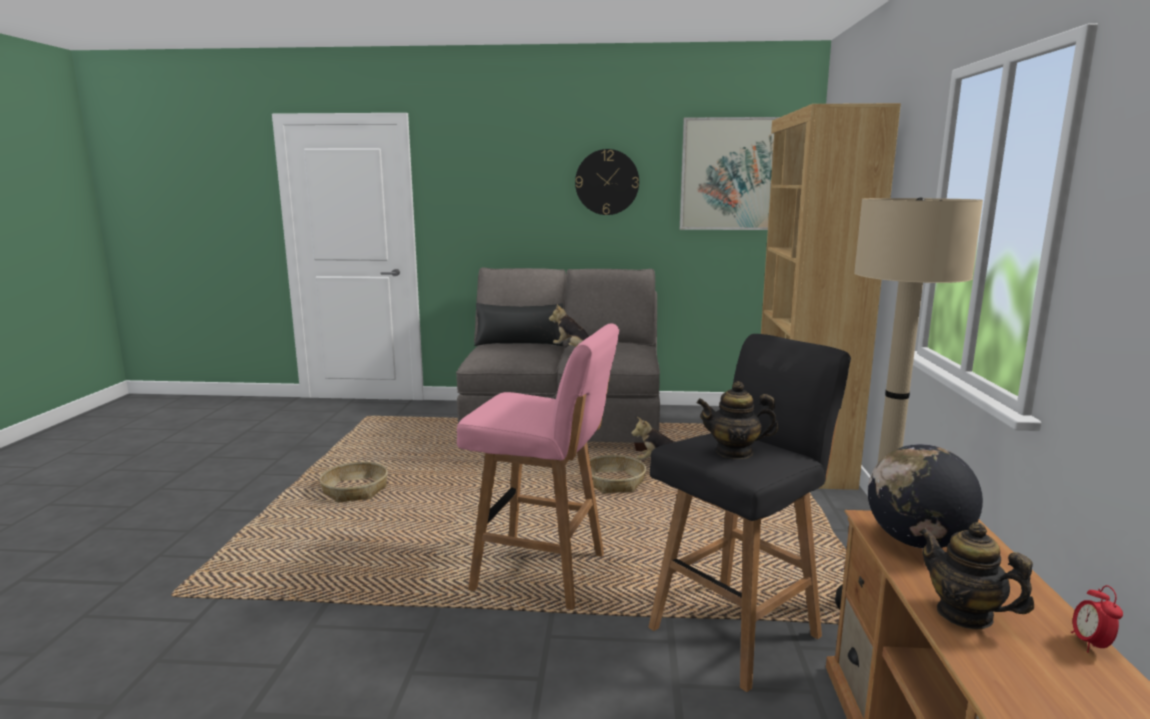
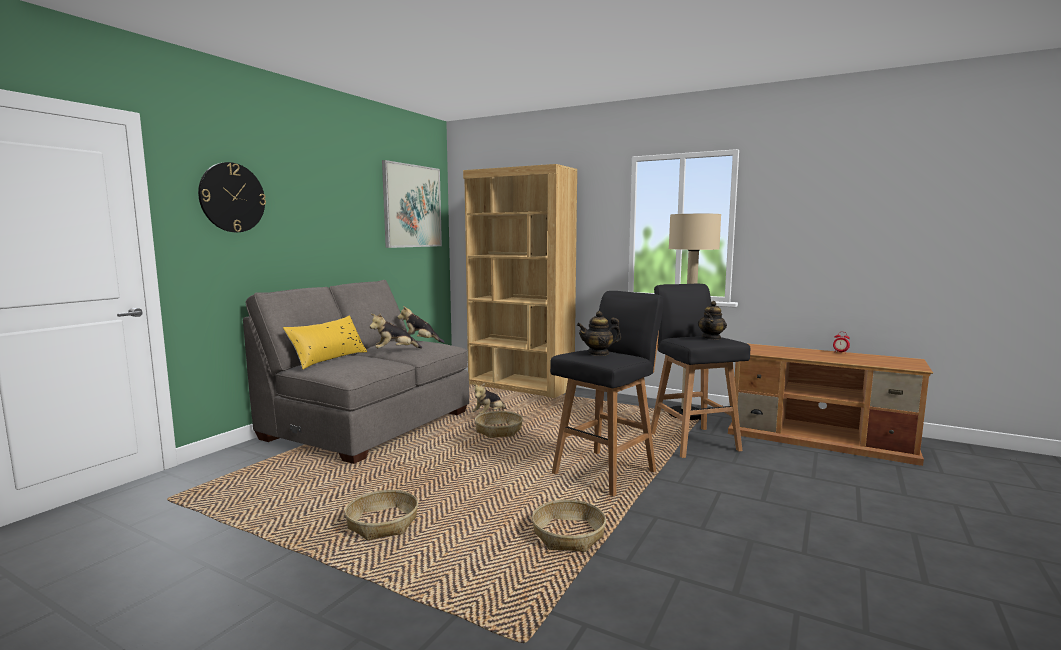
camera: 65 degrees left, 5 degrees down
(359, 580) = (568, 535): none -> basket
(519, 343) = (329, 359): black pillow -> yellow pillow
(542, 573) = (606, 472): pink stool -> black stool
(607, 182) = (337, 208): wall clock -> wall clock (232, 197)
(640, 350) = (420, 341): none -> plush toy
(916, 541) = (767, 351): globe -> none
(965, 614) = (823, 357): teapot -> teapot (598, 353)

